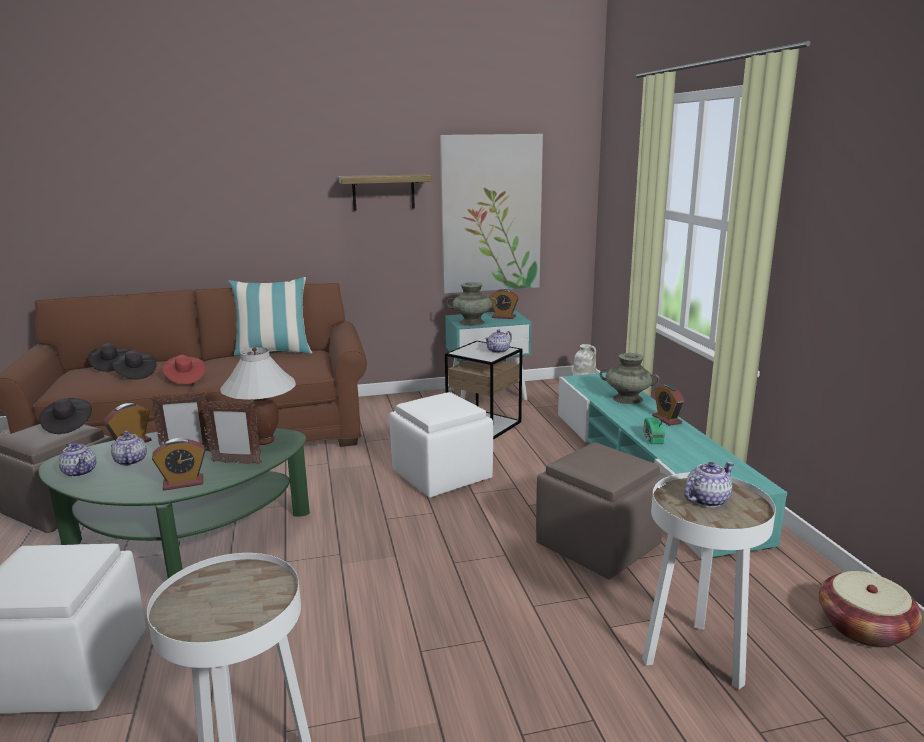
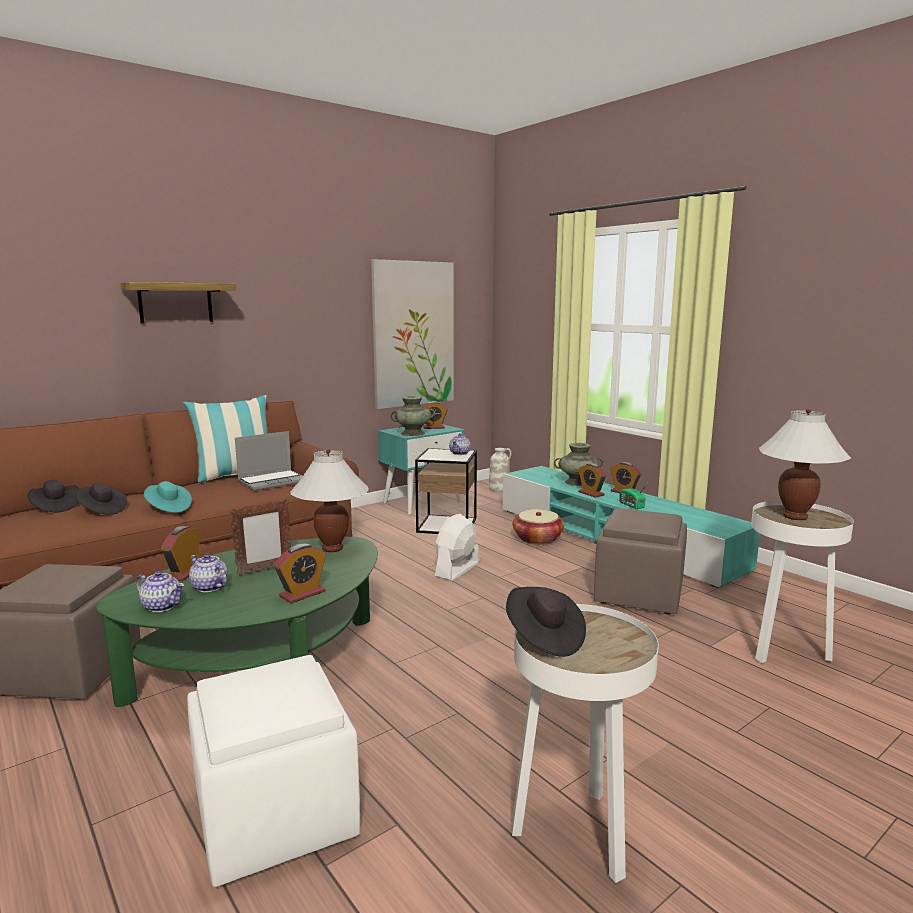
camera: 25 degrees left, 5 degrees down
(68, 425) = (77, 568): black hat -> black hat (544, 638)
(185, 379) = (168, 508): red hat -> turquoise hat
(236, 463) = (331, 569): picture frame -> none
(292, 362) = (273, 481): none -> laptop
(383, 192) = (322, 312): shelf -> shelf (175, 303)
(441, 476) = (457, 569): white ottoman -> white fan
(624, 415) = (591, 493): none -> alarm clock
(706, 500) = (795, 517): teapot -> white table lamp
(863, 628) = (854, 607): basket -> basket (537, 539)

